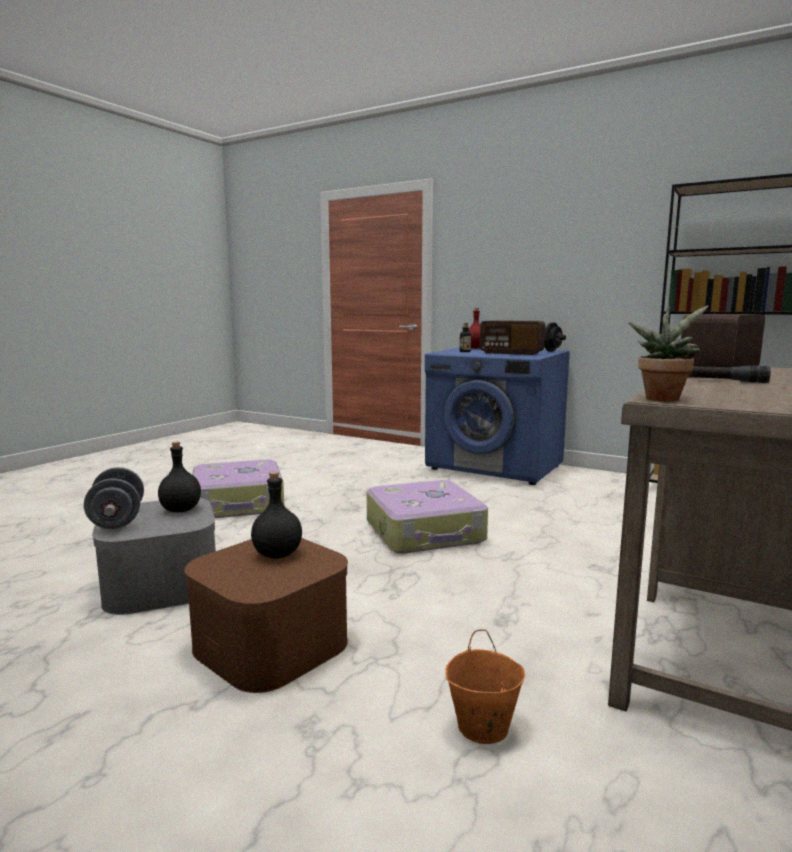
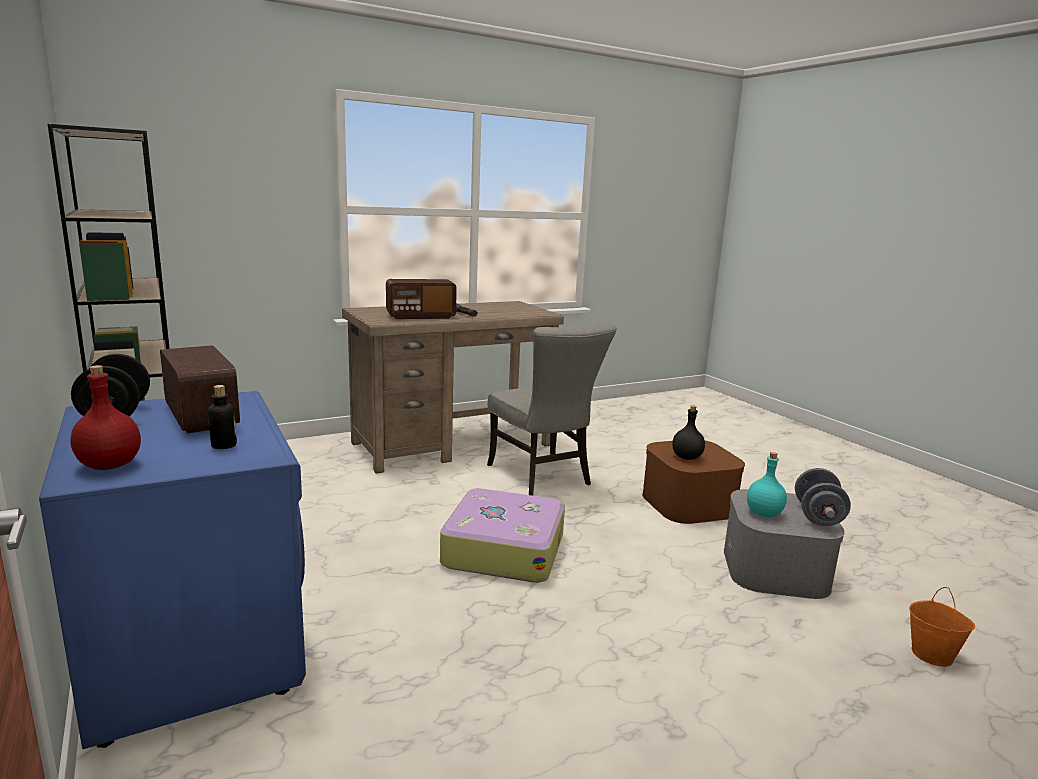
camera: 150 degrees left, 5 degrees up
(180, 510) = (764, 513): black bottle -> turquoise bottle
(239, 503) = (699, 696): suitcase -> none
(482, 727) = (608, 454): orange bucket -> orange bucket (932, 655)
(507, 619) = (543, 476): none -> grey chair
(663, 398) = (543, 313): potted plant -> none

